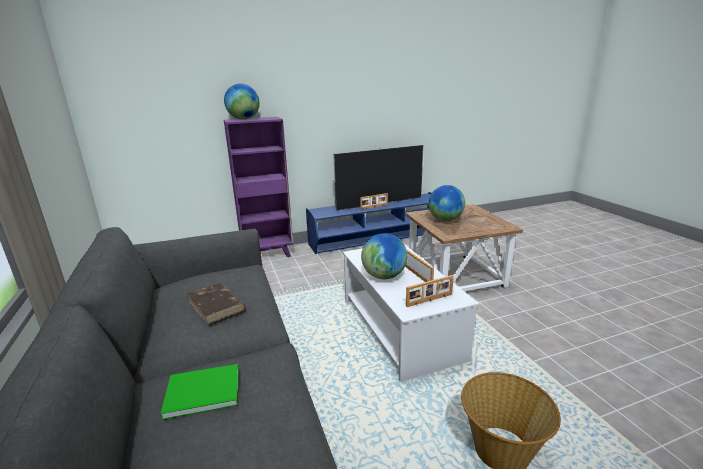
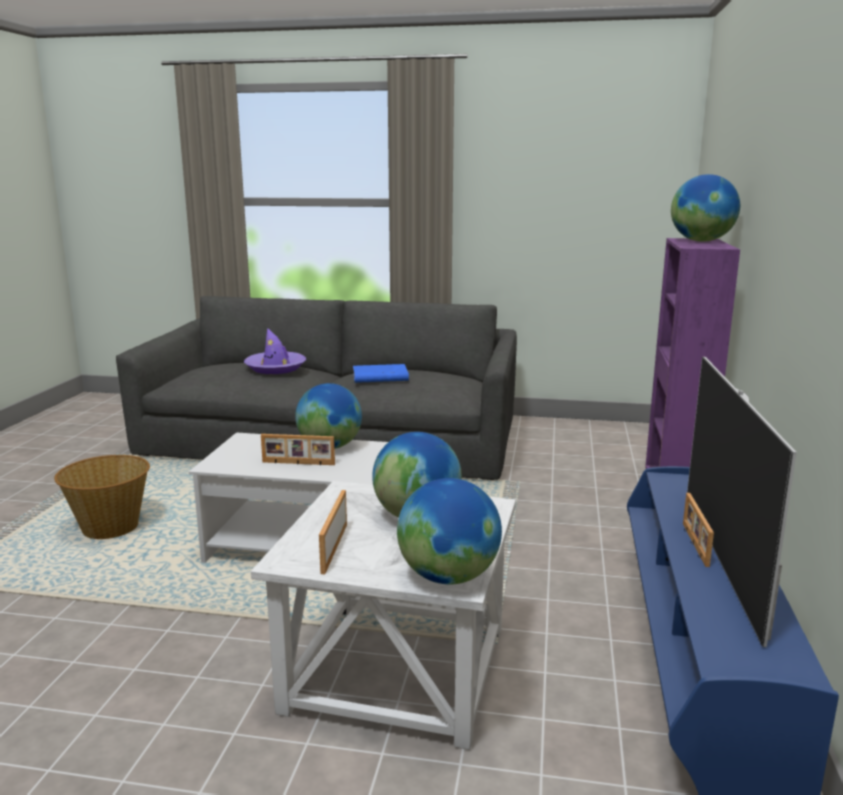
camera: 120 degrees right, 5 degrees down
(201, 391) = (275, 368): green book -> purple hat
(216, 305) = (379, 377): brown book -> blue book
(429, 300) = (241, 451): picture frame -> picture frame (332, 548)
(456, 275) = (399, 671): brown side table -> white side table
(471, 209) = (448, 577): none -> globe

